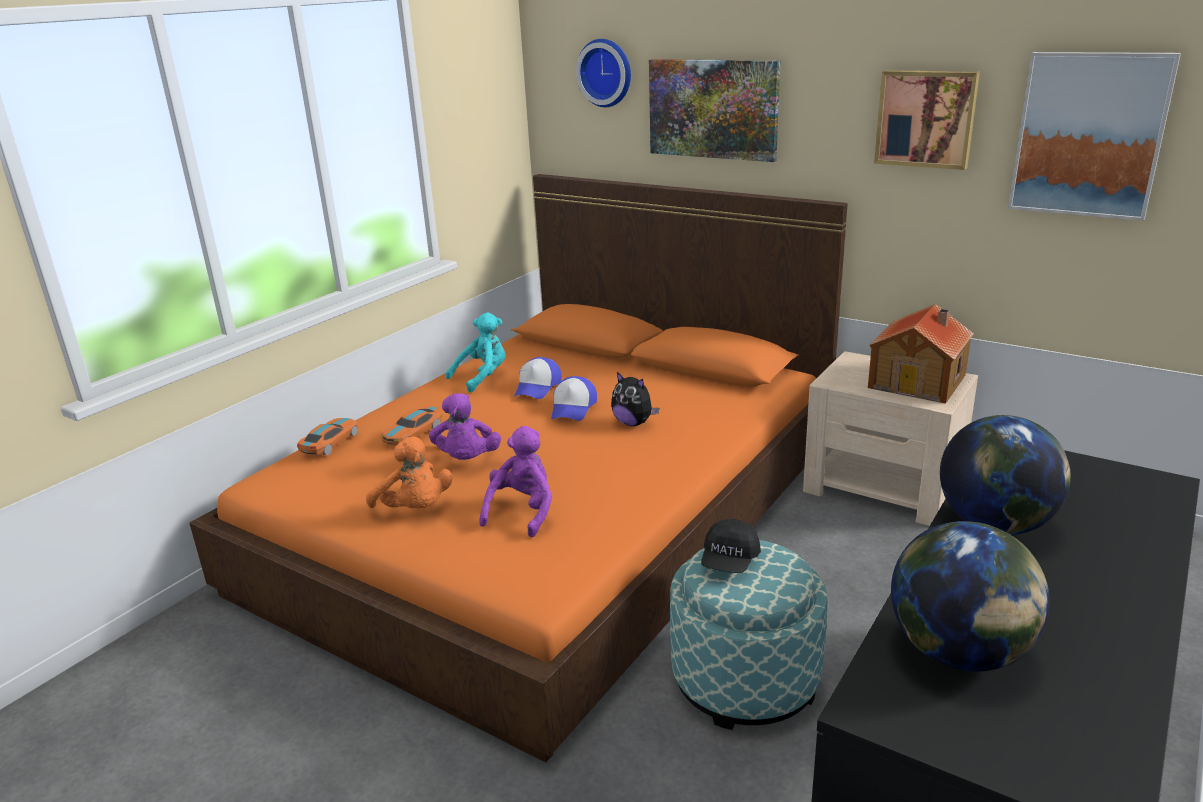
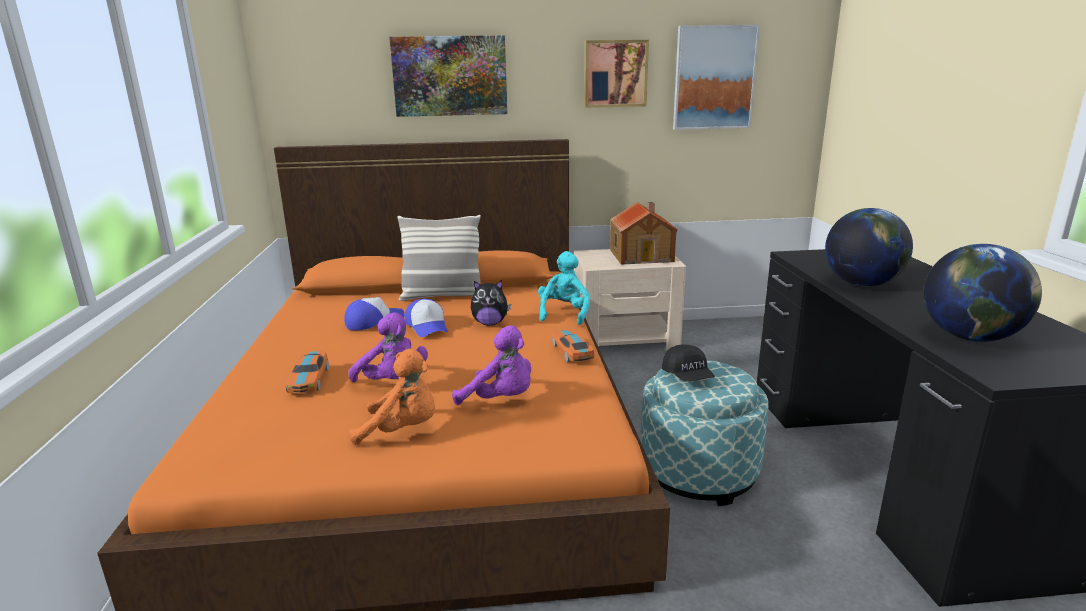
camera: 40 degrees left, 5 degrees down
(330, 443) = (223, 413): toy car -> toy car (572, 352)
(483, 377) = (309, 328): turquoise plush toy -> turquoise plush toy (564, 313)
(522, 512) = (500, 400): purple plush toy -> purple plush toy turned 135 degrees clockwise
(537, 387) = (374, 321): cap -> cap turned 105 degrees counterclockwise
(606, 72) = (343, 50): wall clock -> none
(637, 374) = (442, 296): none -> pillow

